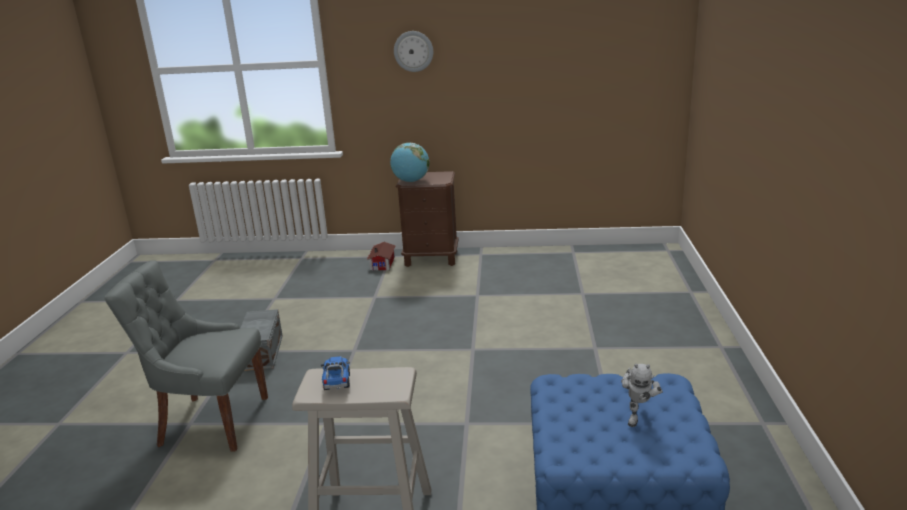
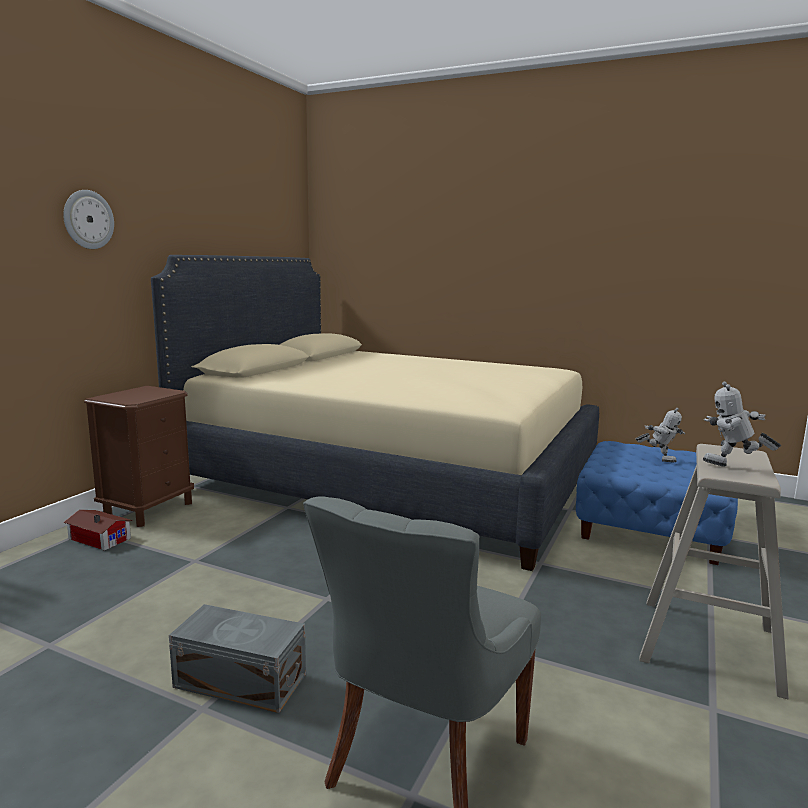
camera: 70 degrees left, 10 degrees down
(337, 382) = (733, 468): toy truck -> toy robot
(411, 181) = (135, 399): globe -> none
(581, 315) = (391, 479): none -> beige bed

